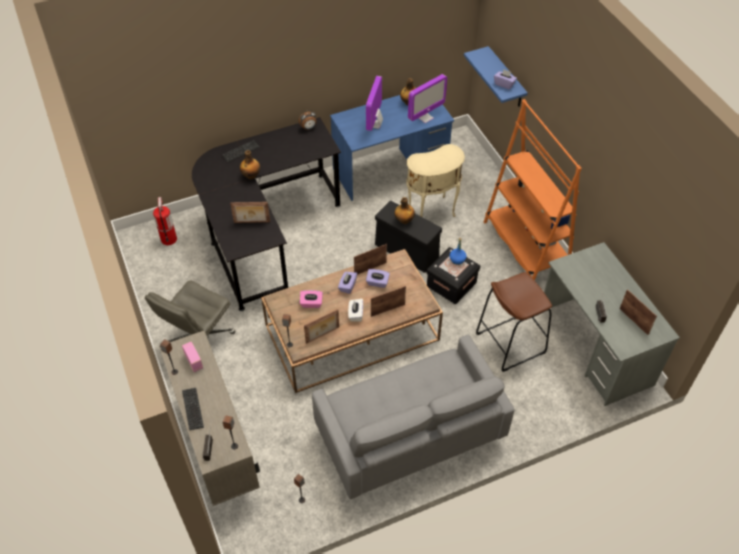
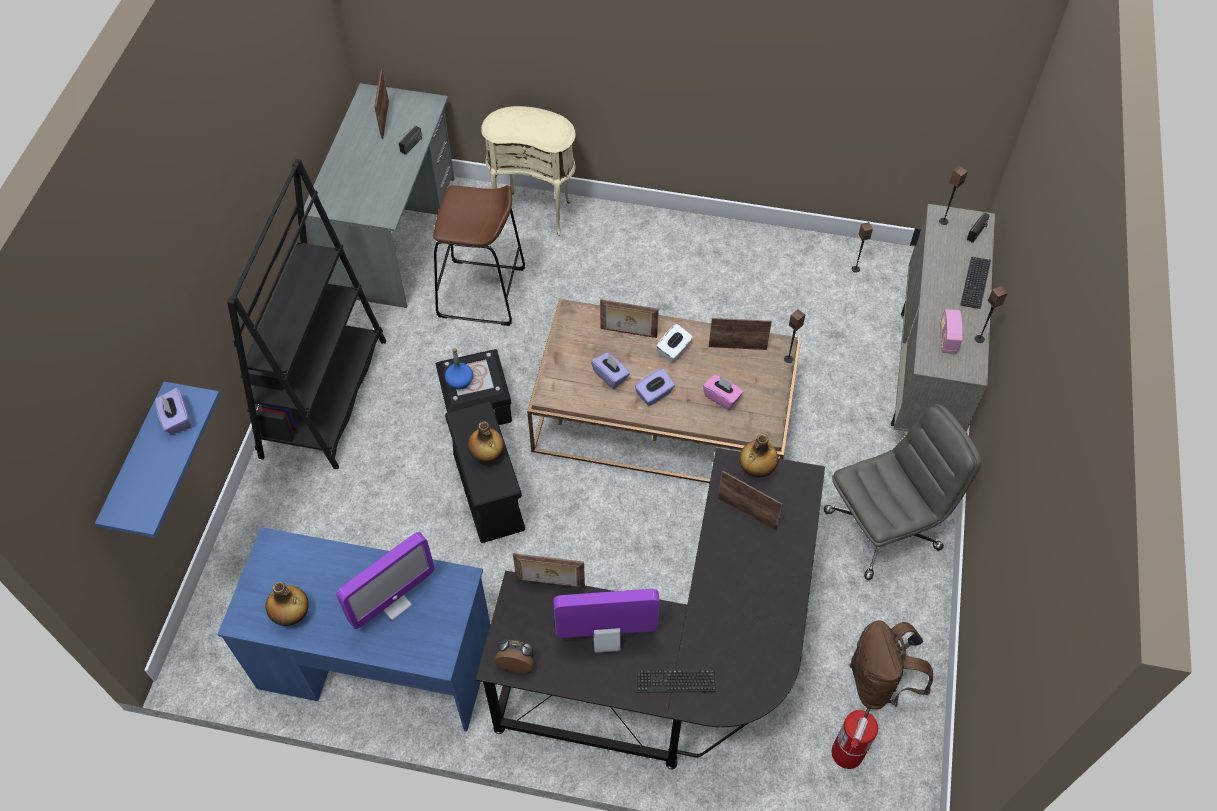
camera: 145 degrees left, 5 degrees up
(167, 272) = (879, 682): none -> brown backpack
(251, 176) = (691, 611): bottle -> bottle (756, 469)
(370, 268) = (603, 402): picture frame -> picture frame (550, 584)
(409, 435) = (690, 265): grey sofa -> none
(425, 117) = (300, 562): monitor -> monitor (606, 640)
(432, 213) = (393, 532): beige side table -> beige side table (535, 211)
(525, 246) = (325, 398): orange bookcase -> black bookcase

